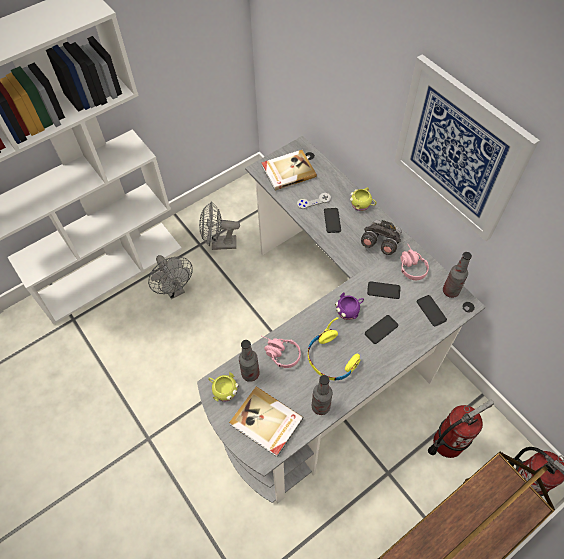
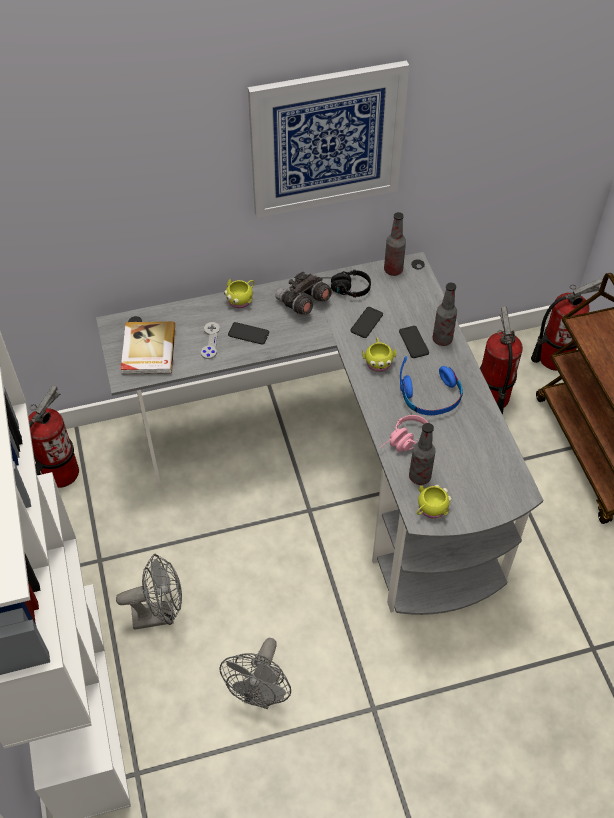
camera: 70 degrees left, 5 degrees down
(219, 244) = (113, 535): grey fan -> grey fan (261, 694)
(250, 200) = (60, 473): none -> fire extinguisher
(266, 422) = (484, 479): book -> none
(320, 406) = (483, 425): bottle -> bottle (442, 339)
(331, 359) = (431, 397): yellow headphones -> blue headphones
(349, 310) = (378, 361): purple mug -> yellow mug
(410, 265) = (345, 289): pink headphones -> black headphones
(431, 310) = (409, 294): phone -> none

